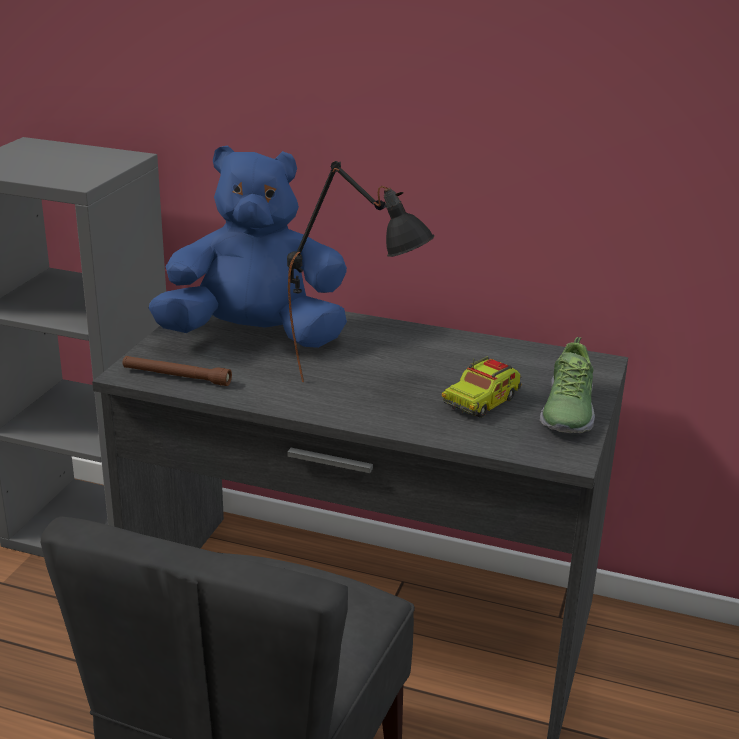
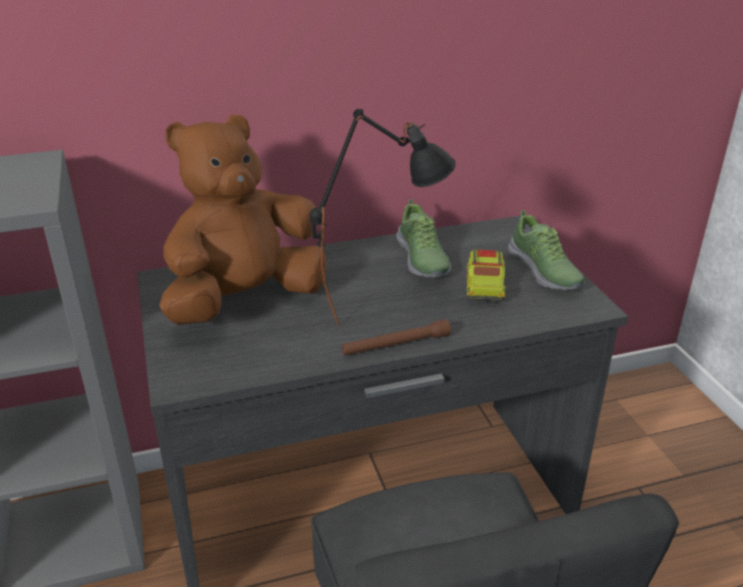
camera: 35 degrees left, 5 degrees up
(176, 377) = (227, 367): brown flashlight -> brown flashlight (396, 345)
(255, 337) = (245, 301): blue plush toy -> brown plush toy
(457, 359) = (422, 259): none -> shoe

